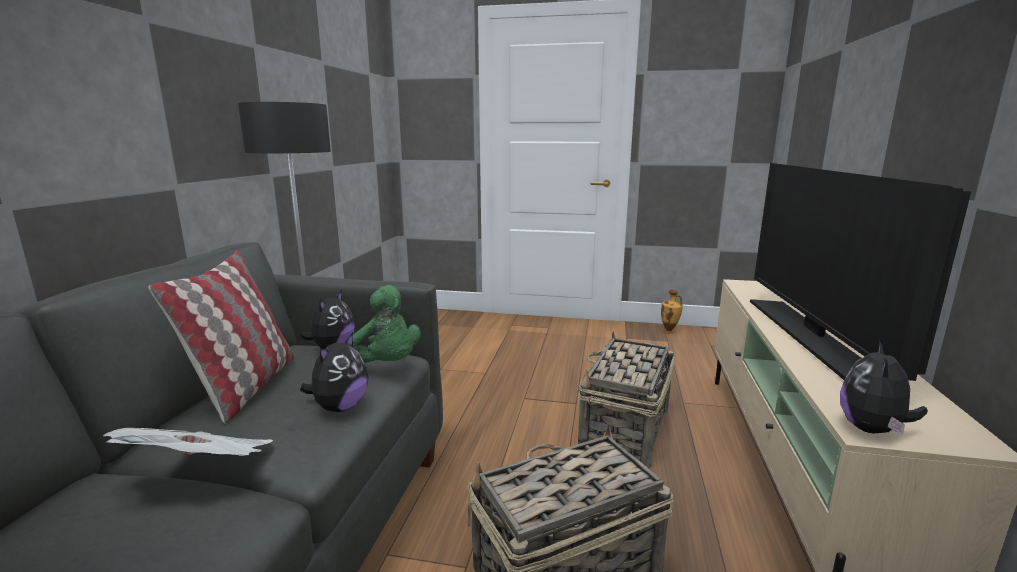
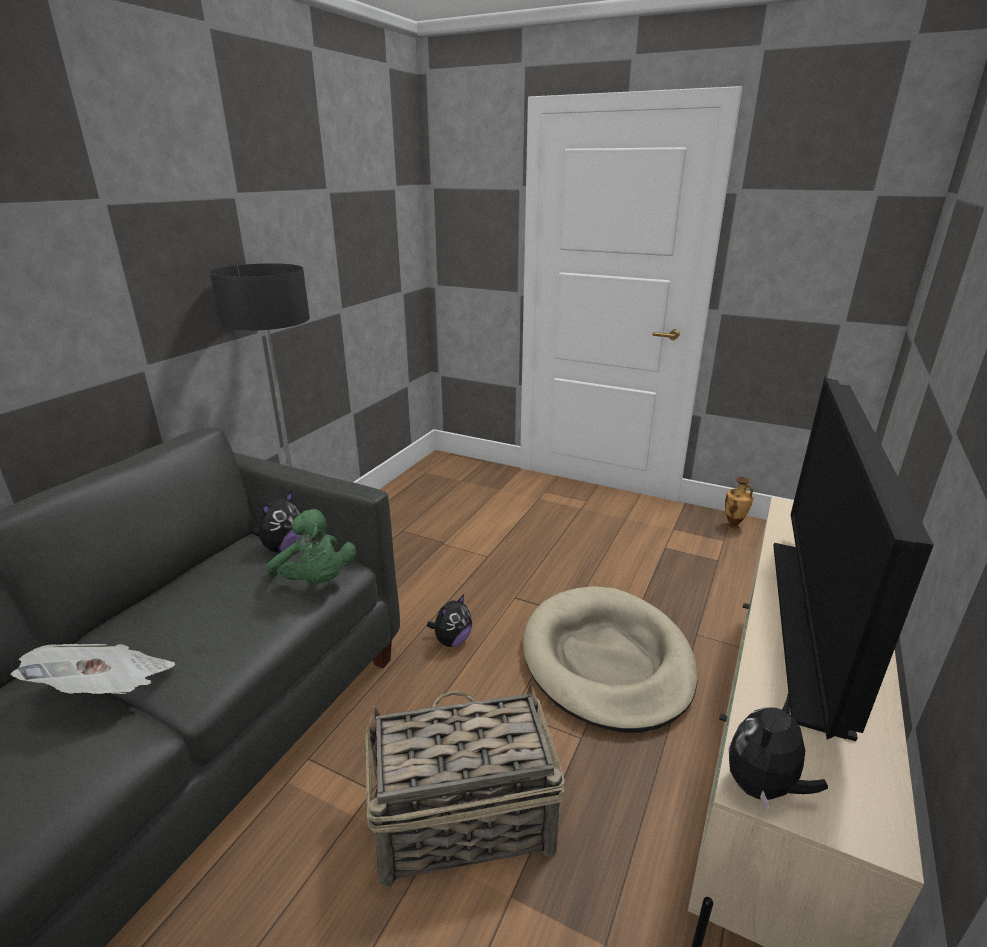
camera: 15 degrees right, 10 degrees up
(245, 387) = (184, 590): pillow -> none
(340, 407) = (252, 630): plush toy -> plush toy (452, 640)
(624, 430) = (606, 661): basket -> beige dog bed

